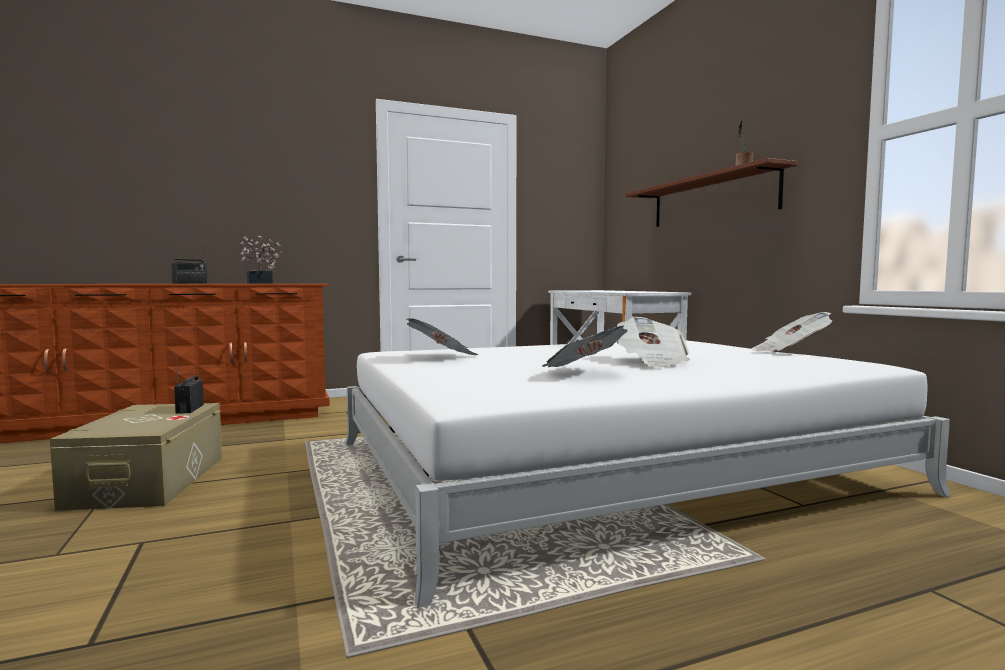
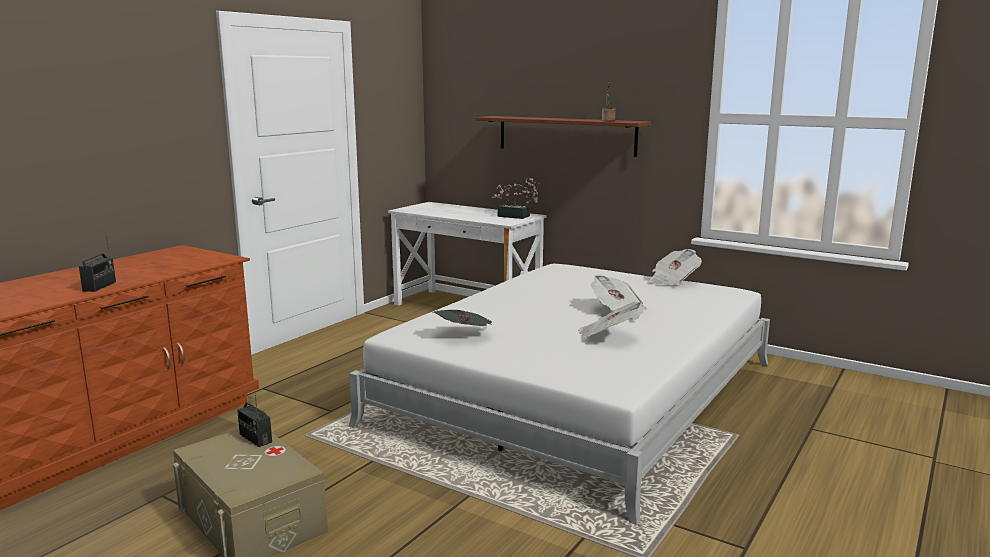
camera: 35 degrees left, 10 degrees up
(259, 283) = (153, 266): potted plant -> potted plant (517, 216)

